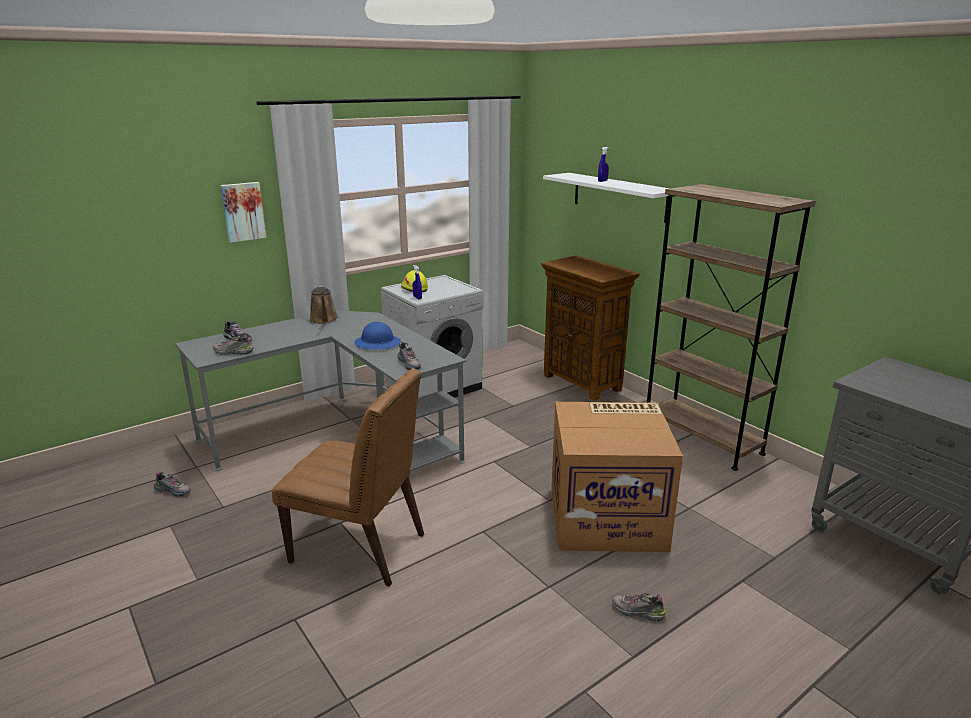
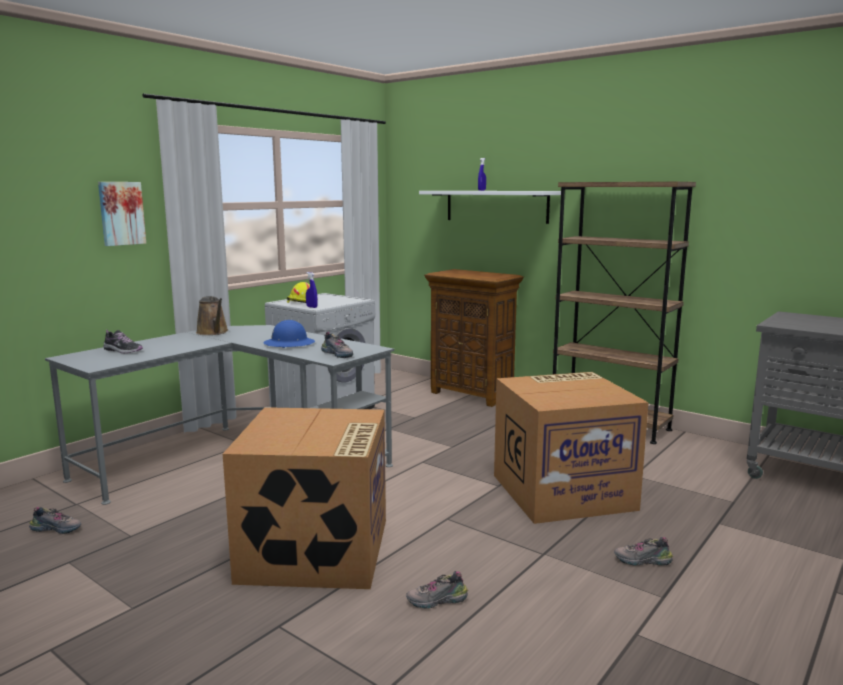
camera: 15 degrees left, 10 degrees down
(233, 352) = (125, 360): shoe -> shoe (437, 601)
(357, 548) = (317, 551): brown chair -> cardboard box

